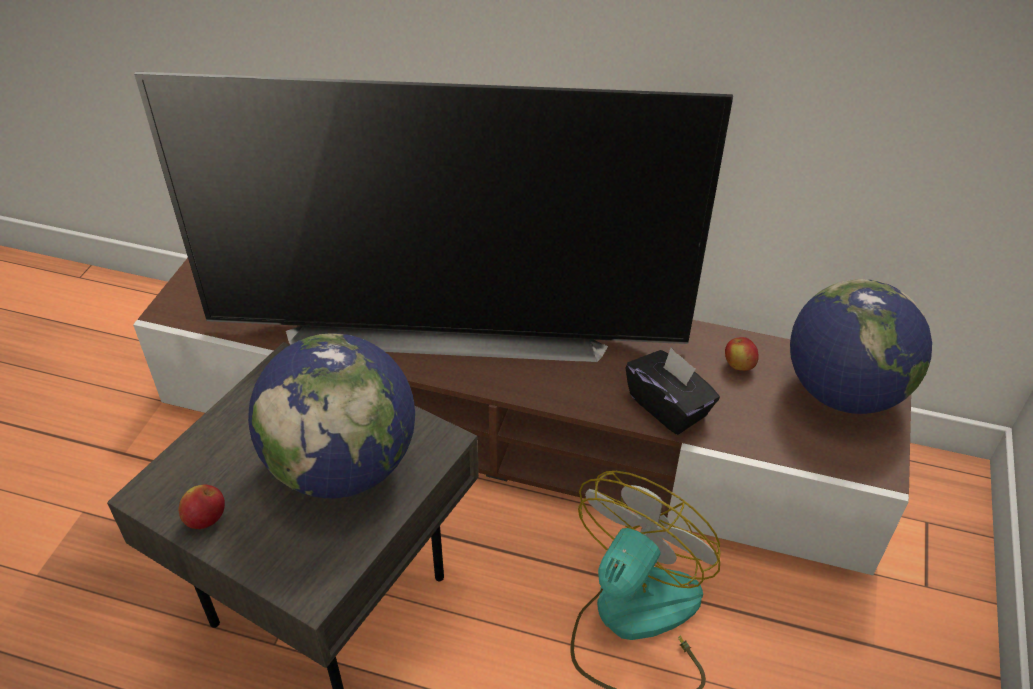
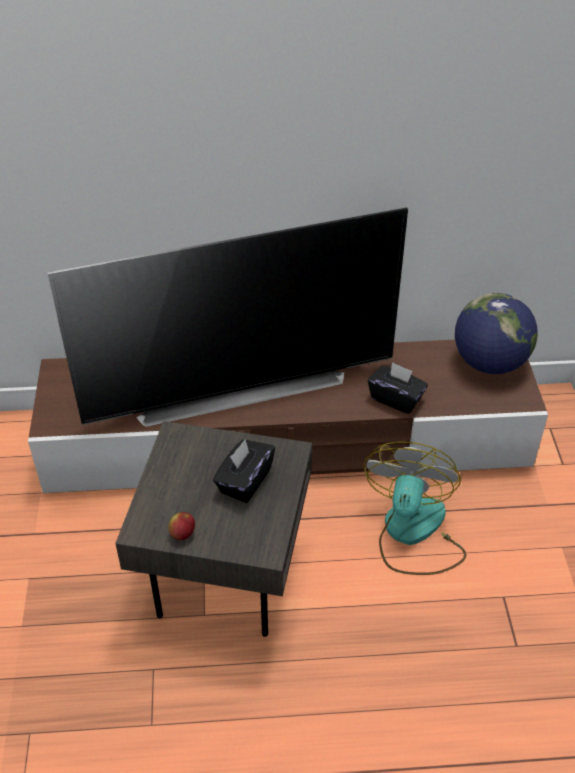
camera: 20 degrees left, 0 degrees up
(342, 466) = (244, 481): globe -> black tissue box
(738, 366) = (425, 363): apple -> none

